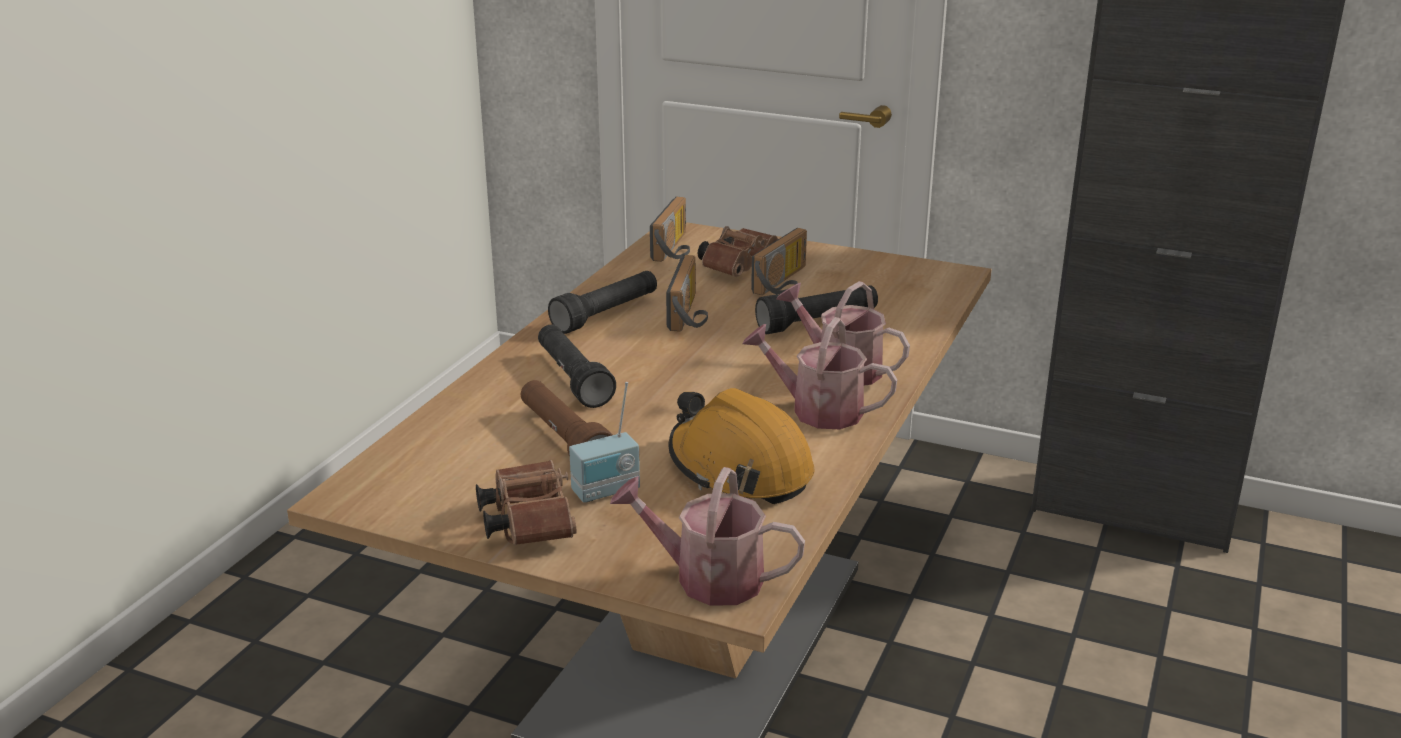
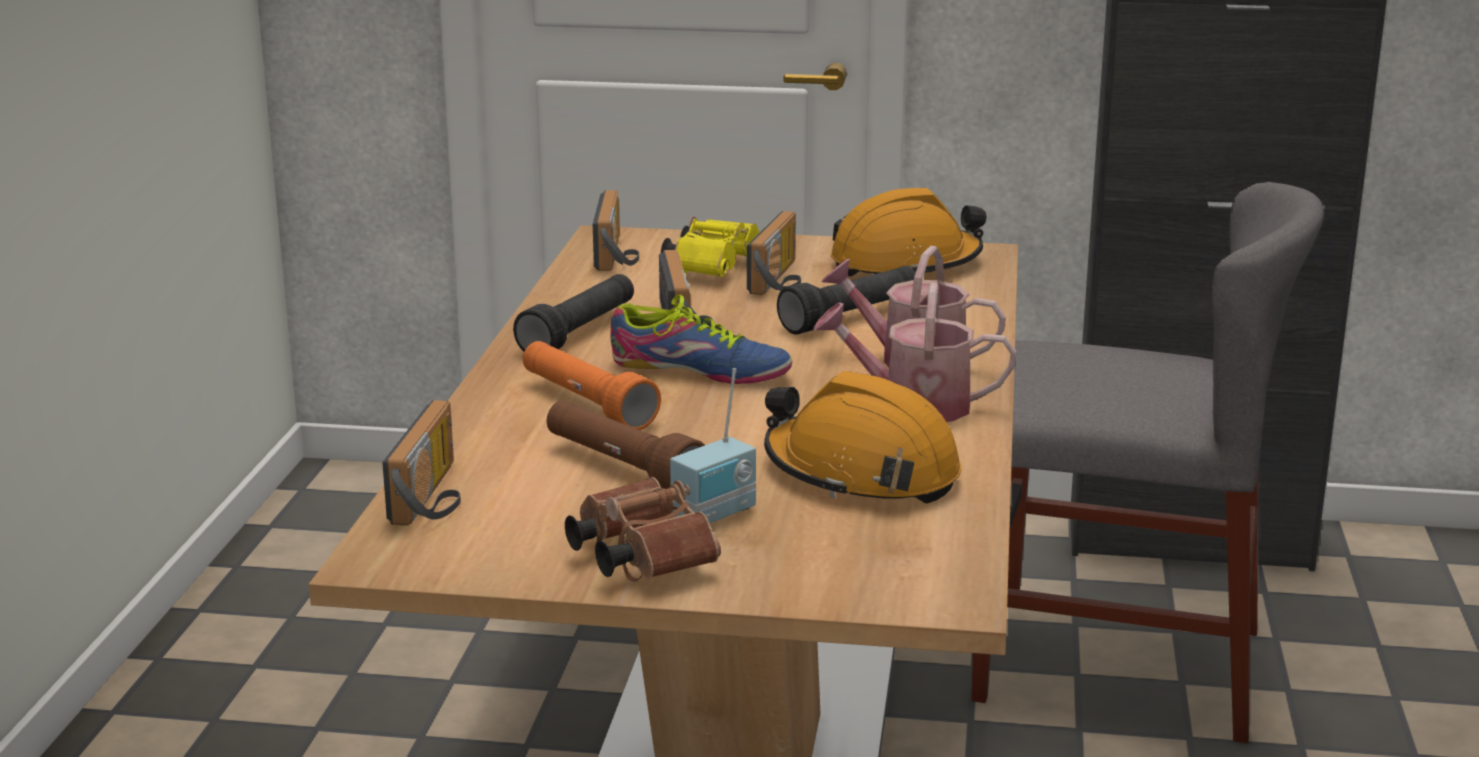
camera: 15 degrees left, 5 degrees down
(418, 446) = (436, 496): none -> radio
(573, 379) = (586, 404): black flashlight -> orange flashlight
(674, 358) = (700, 369): none -> shoe
(707, 578) = (901, 585): watering can -> none
(740, 266) = (713, 267): brown binoculars -> yellow binoculars
(889, 278) = (905, 264): none -> orange hard hat
(1027, 611) = (1117, 665): none -> grey chair

